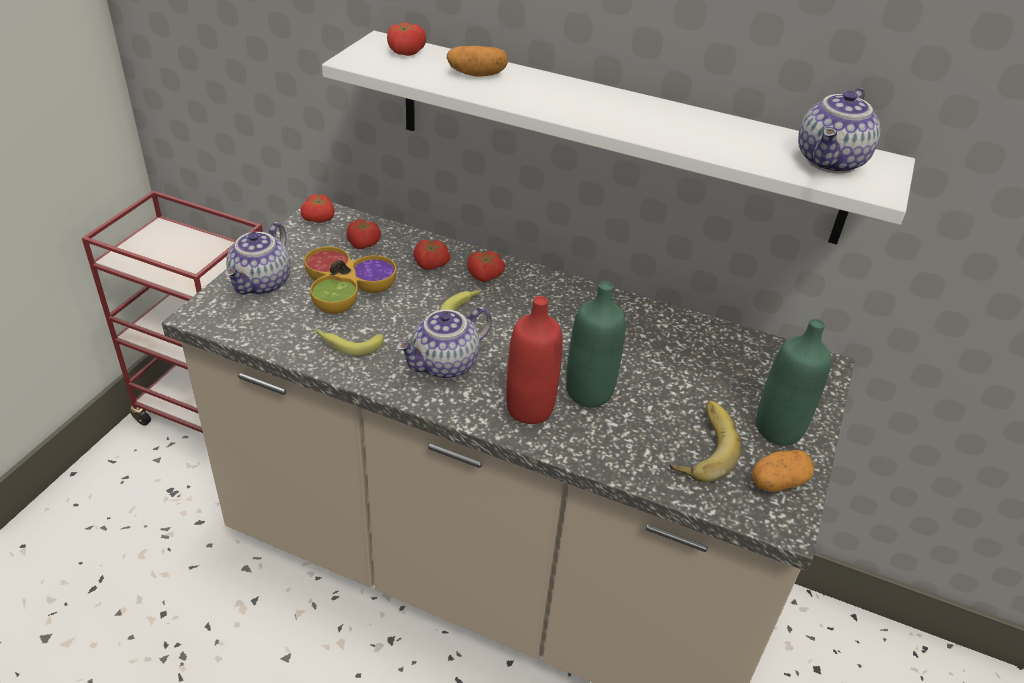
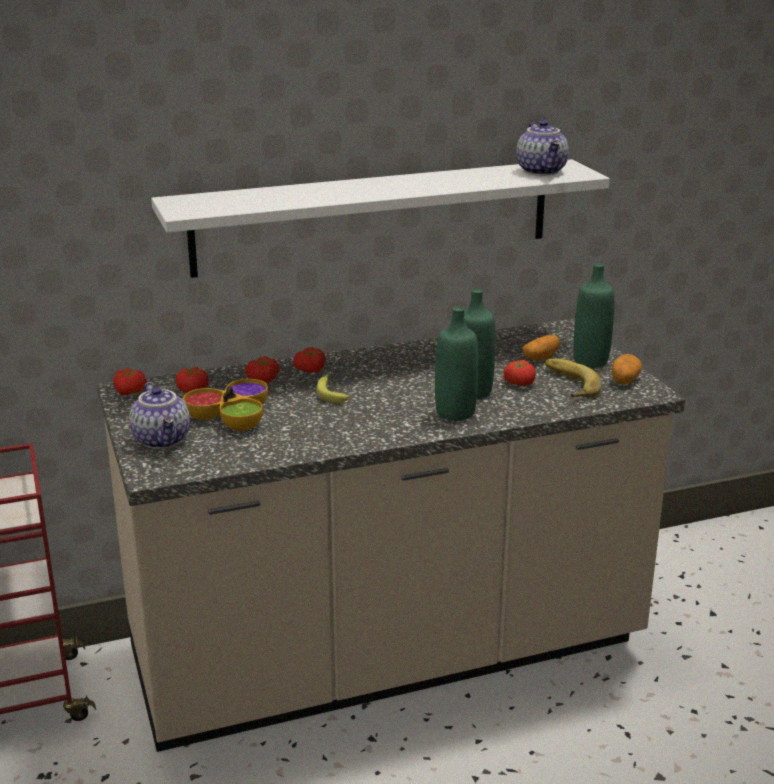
camera: 40 degrees left, 15 degrees down
(347, 344) = (288, 438): banana -> none
(405, 52) = (204, 199): tomato -> tomato (518, 383)
(445, 365) = (371, 419): teapot -> none
(476, 74) = (278, 195): potato -> potato (541, 358)
(529, 409) = (455, 413): red bottle -> green bottle

